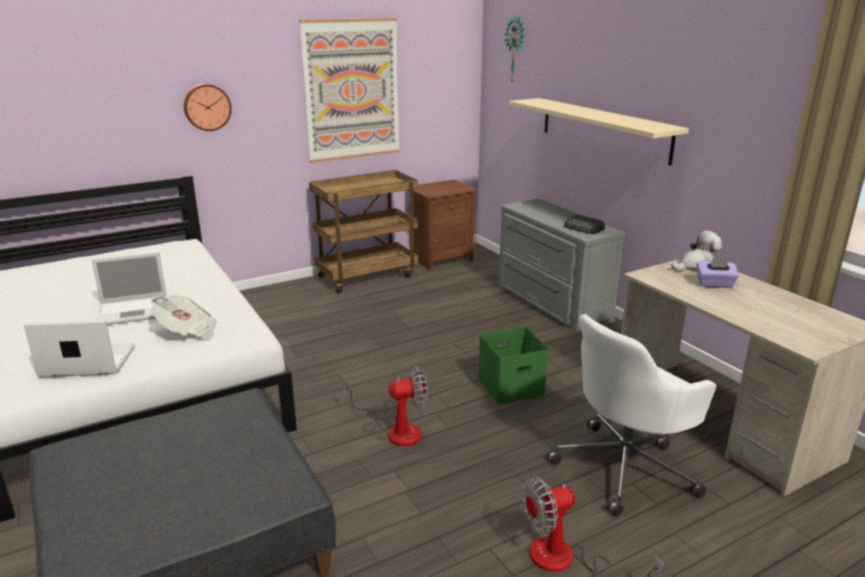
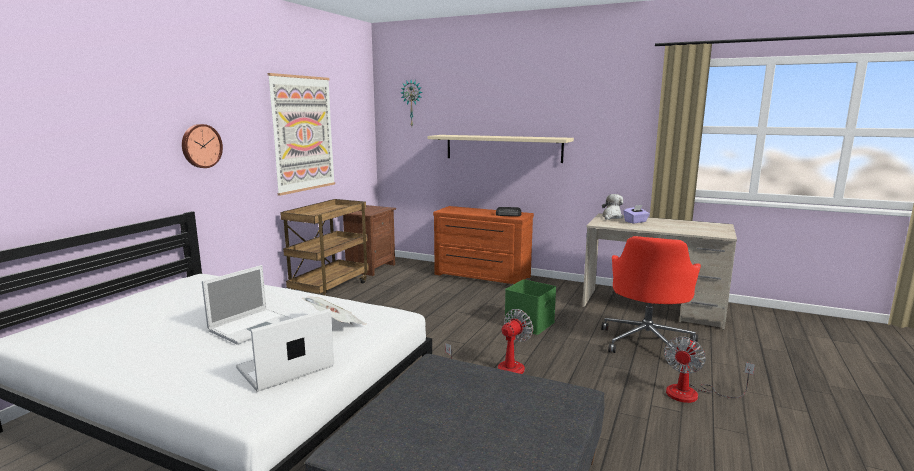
camera: 35 degrees left, 10 degrees down
(550, 303) = (481, 276): grey dresser -> brown dresser
(625, 467) = (647, 341): white office chair -> red office chair

